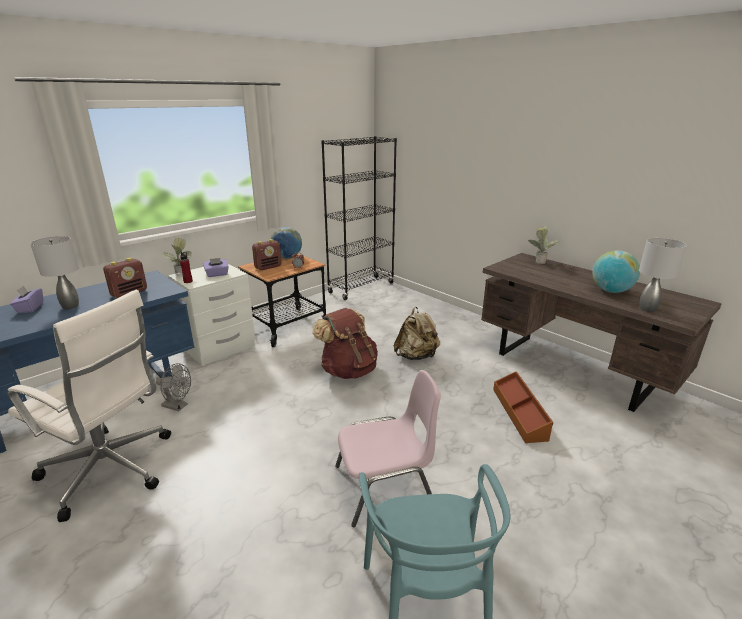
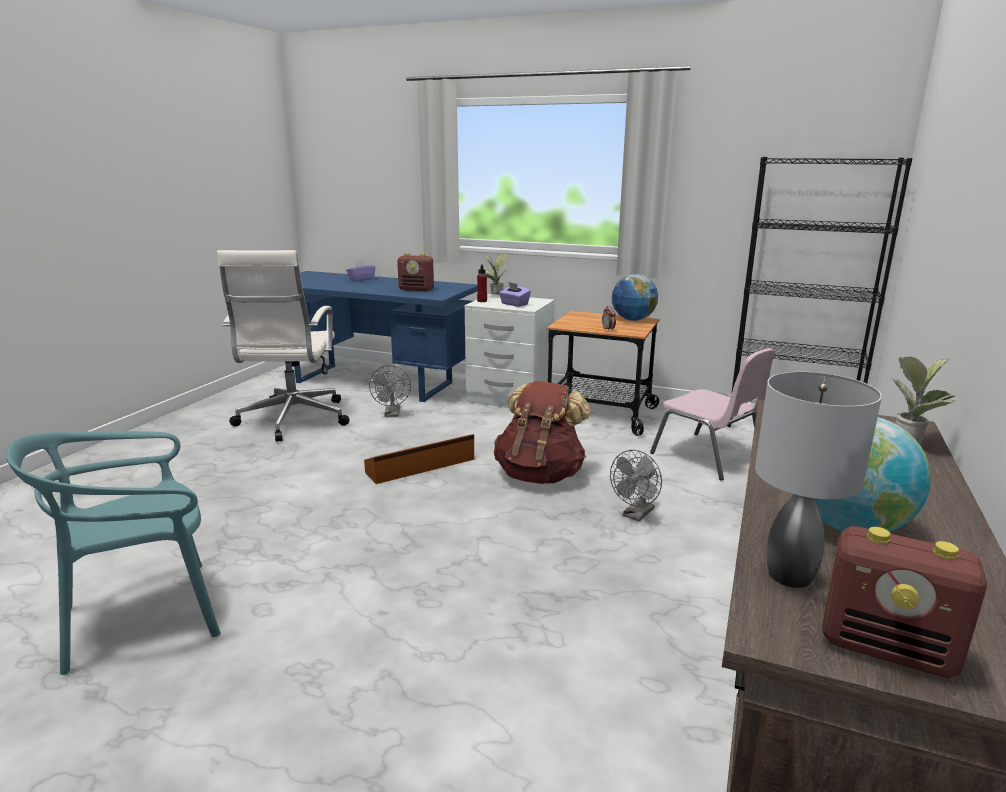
camera: 65 degrees right, 5 degrees down
(70, 306) = (373, 285): grey table lamp -> none
(268, 267) = (587, 320): radio -> radio (888, 649)
(385, 486) = (322, 552): pink chair -> pink chair (708, 457)
(416, 356) = (636, 515): beige backpack -> grey fan
(520, 413) = (564, 647): brown storage box -> brown storage box (421, 466)

